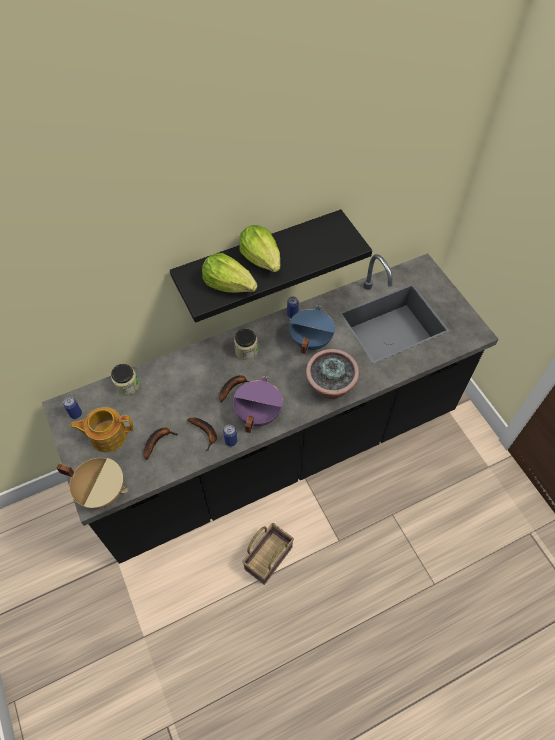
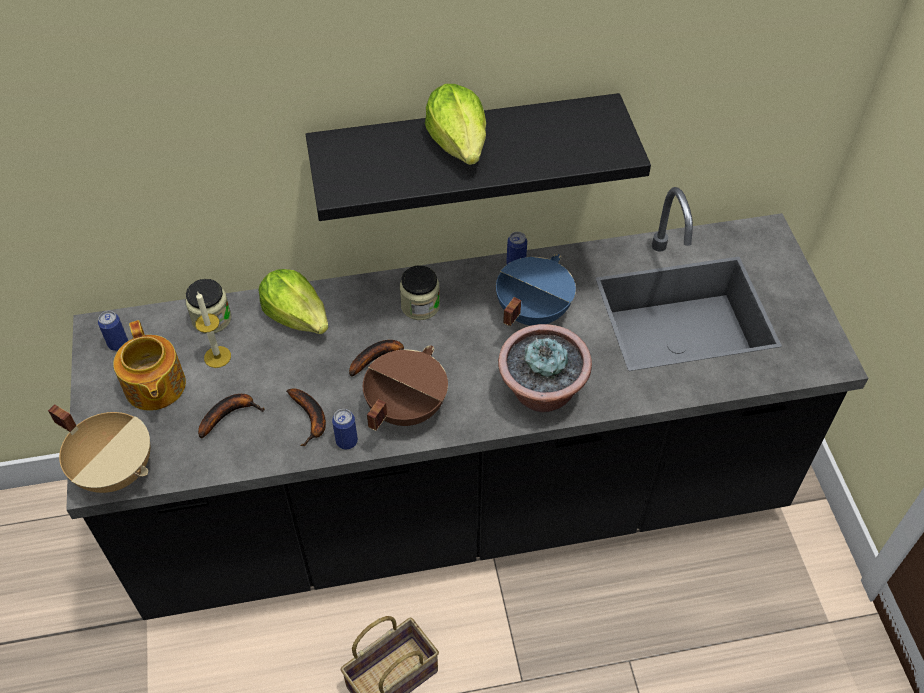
camera: 15 degrees right, 5 degrees down
(107, 435) = (154, 387): teapot -> teapot turned 120 degrees counterclockwise
(138, 408) = (217, 357): none -> candle
(229, 284) = (392, 173): lettuce -> lettuce (297, 316)
(257, 413) = (405, 407): purple cooking pot -> brown cooking pot

